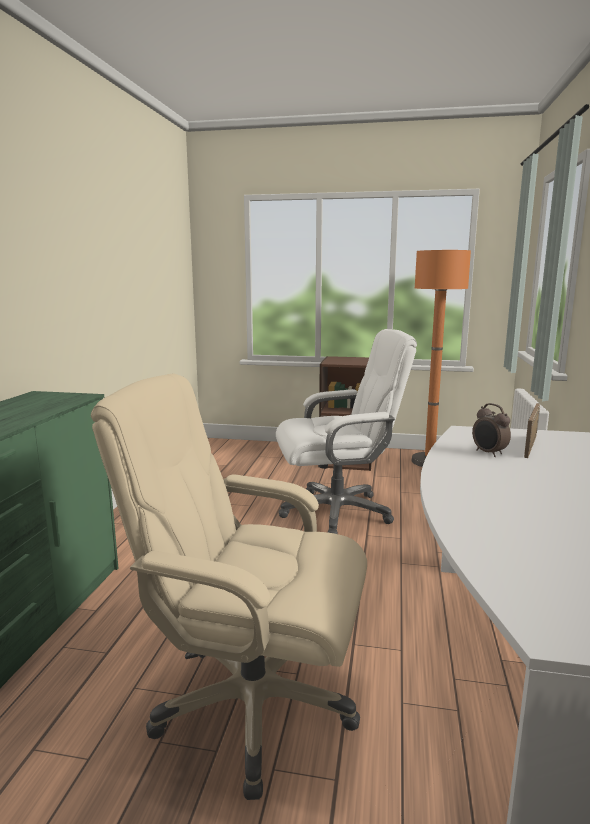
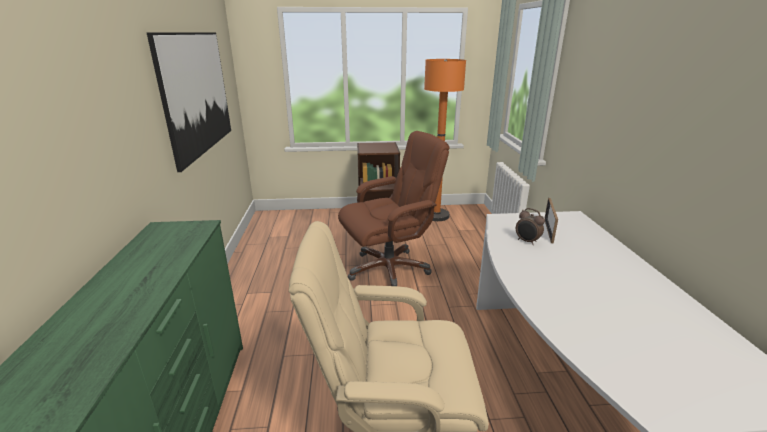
camera: 15 degrees left, 10 degrees up
(129, 275) = (197, 93): none -> picture
(337, 512) = (389, 269): white office chair -> brown office chair

